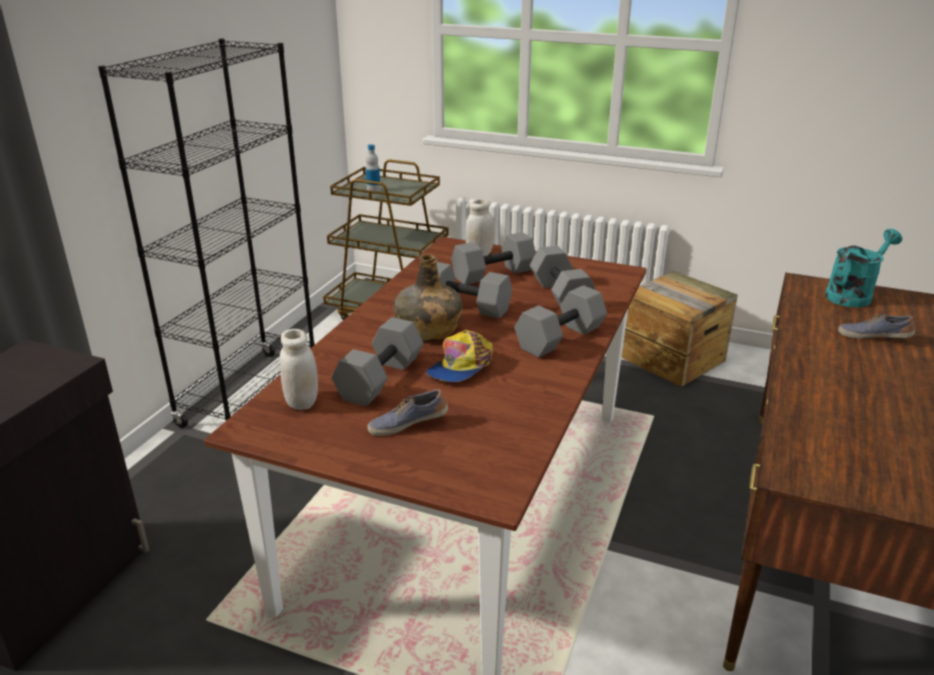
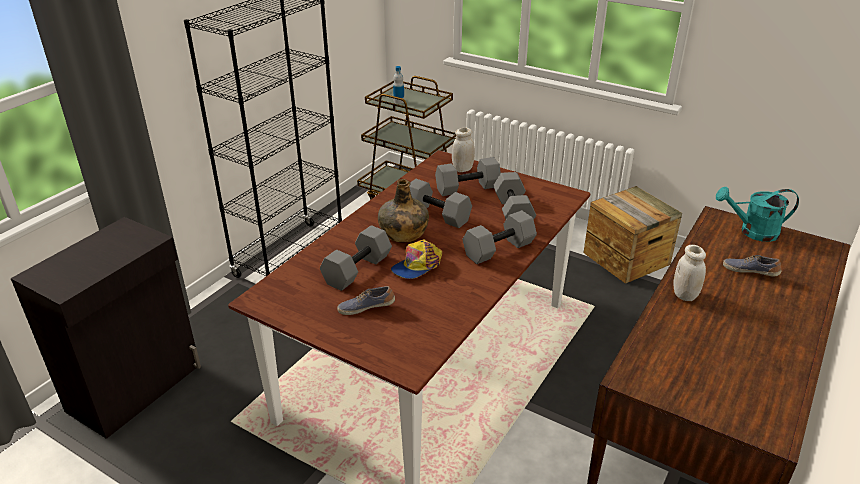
camera: 10 degrees right, 5 degrees up
(302, 402) = (298, 283): white jar -> white jar (684, 295)
(853, 295) = (752, 232): turquoise watering can -> turquoise watering can turned 150 degrees counterclockwise

